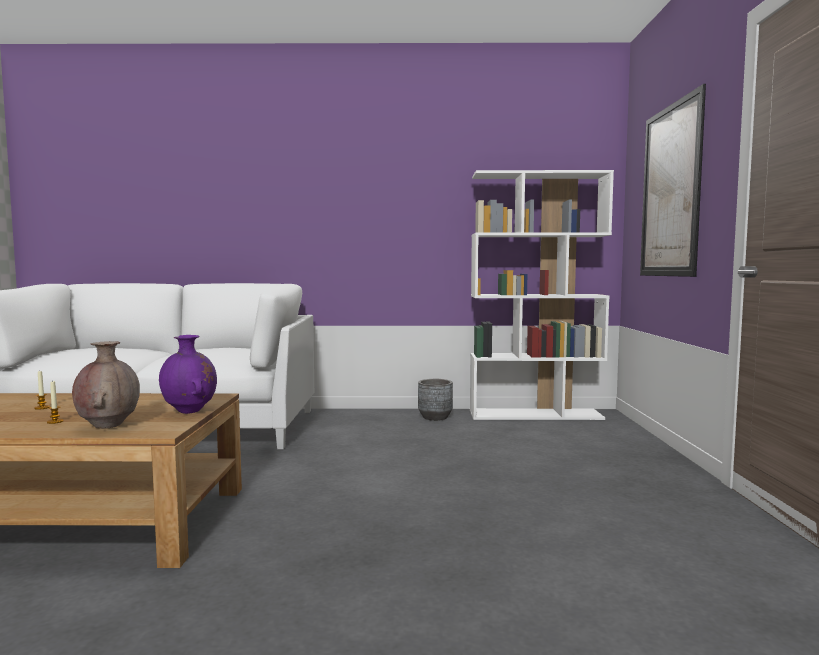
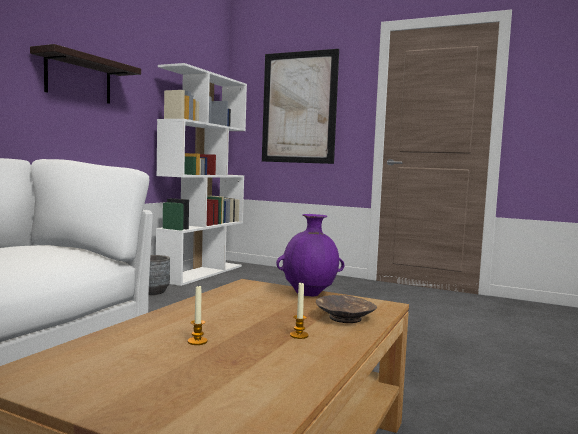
camera: 65 degrees left, 0 degrees up
(108, 426) = (344, 318): brown vase -> brown bowl
(375, 209) = (78, 78): none -> shelf

